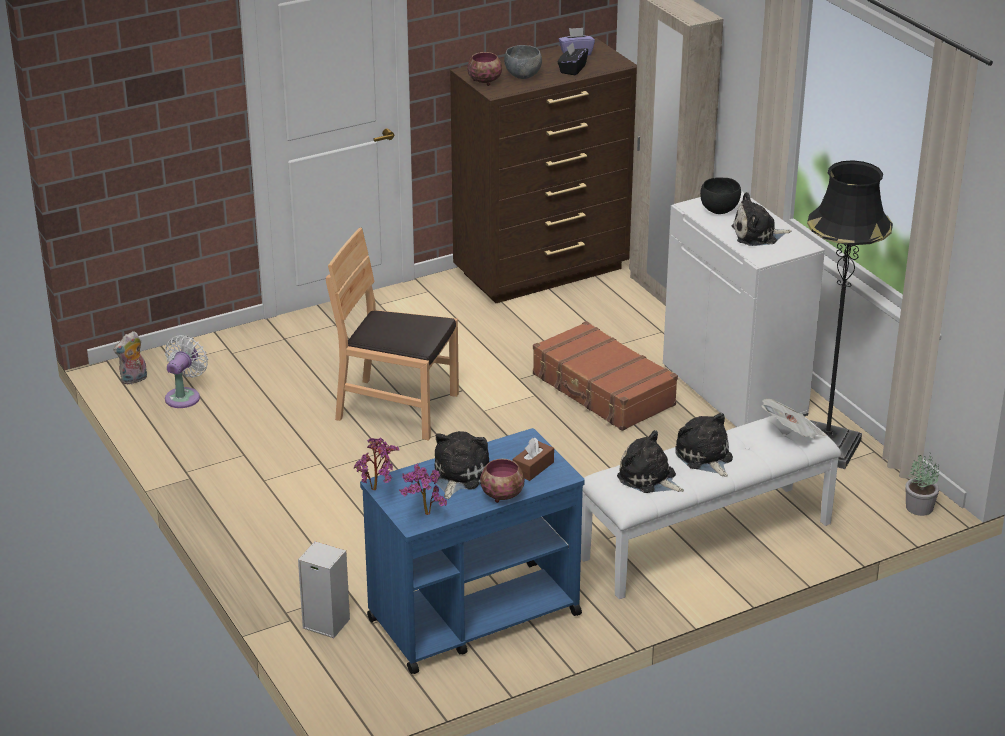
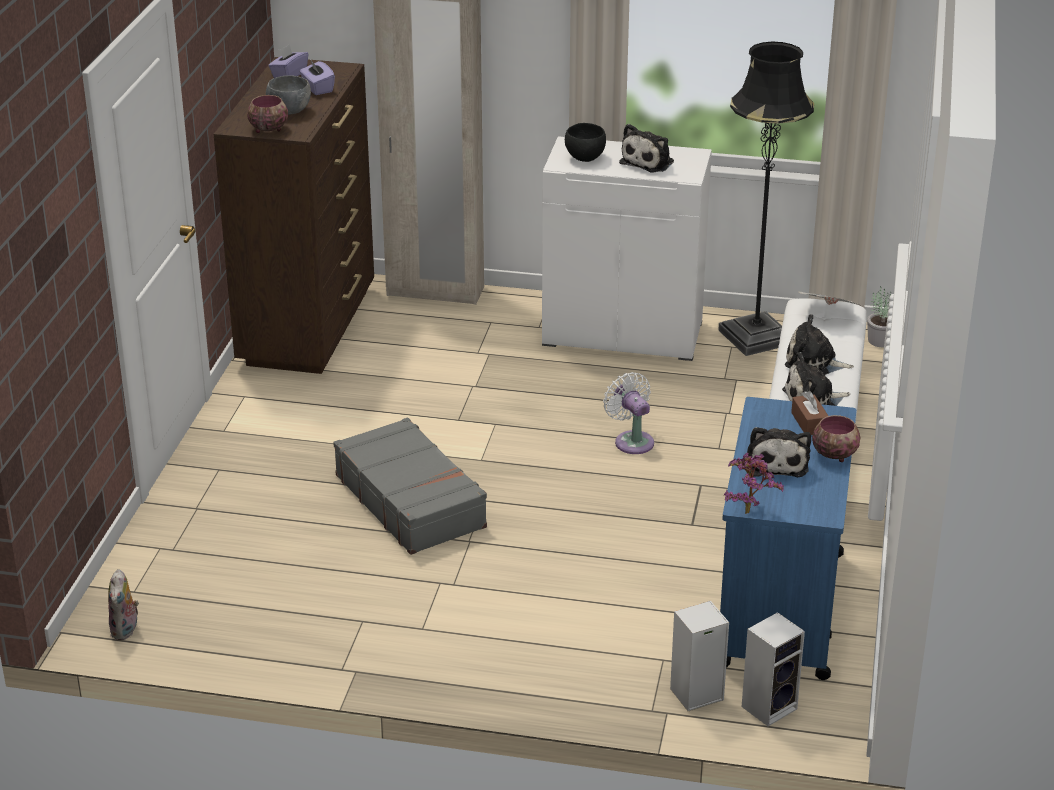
camera: 50 degrees left, 0 degrees up
(184, 396) = (205, 612): white fan -> white fan (632, 440)
(350, 662) = (770, 706): none -> speaker
(397, 408) = (411, 501): brown chair -> grey suitcase
(423, 514) = (817, 505): potted plant -> none
(458, 475) = (776, 462): plush toy -> plush toy turned 150 degrees counterclockwise
(572, 69) = (317, 88): black tissue box -> purple tissue box
(602, 390) = (536, 390): brown suitcase -> none

